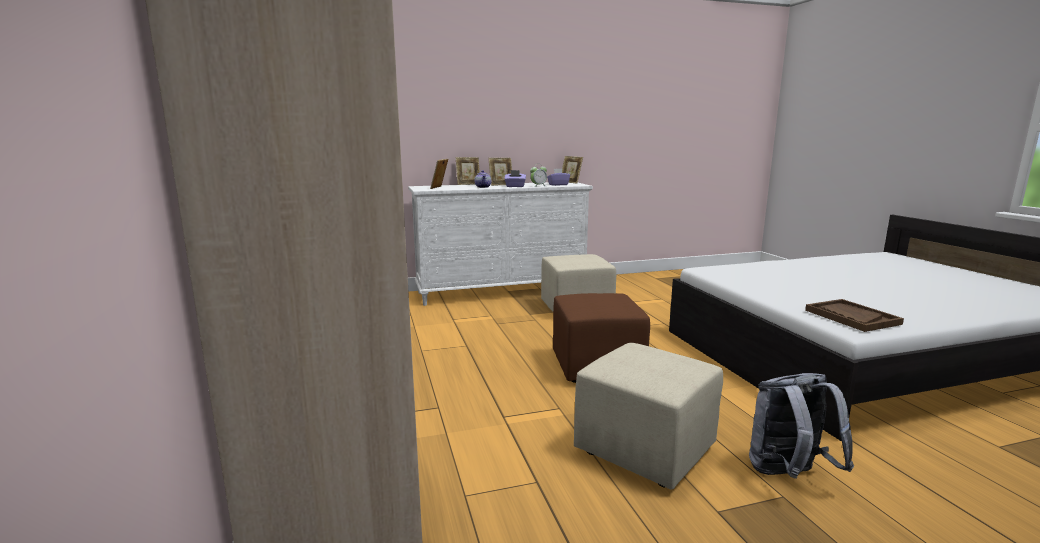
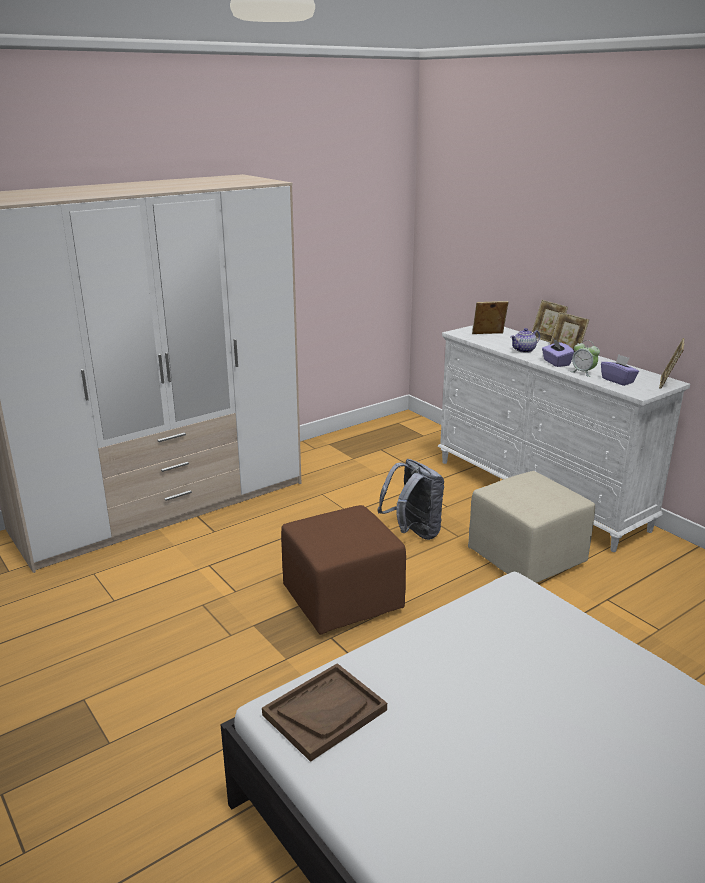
camera: 70 degrees right, 10 degrees up
(643, 449) = (173, 649): beige ottoman -> none
(788, 475) = (145, 749): grey backpack -> grey backpack (413, 533)

